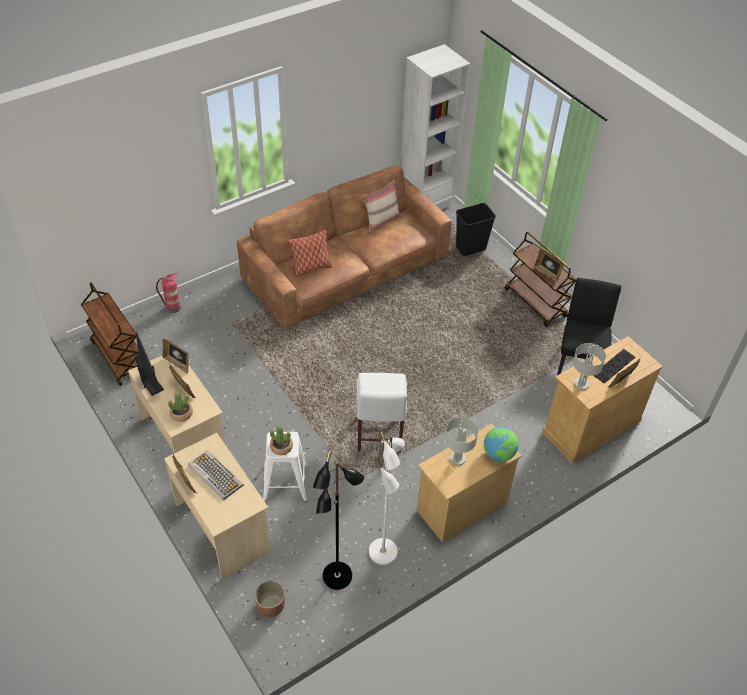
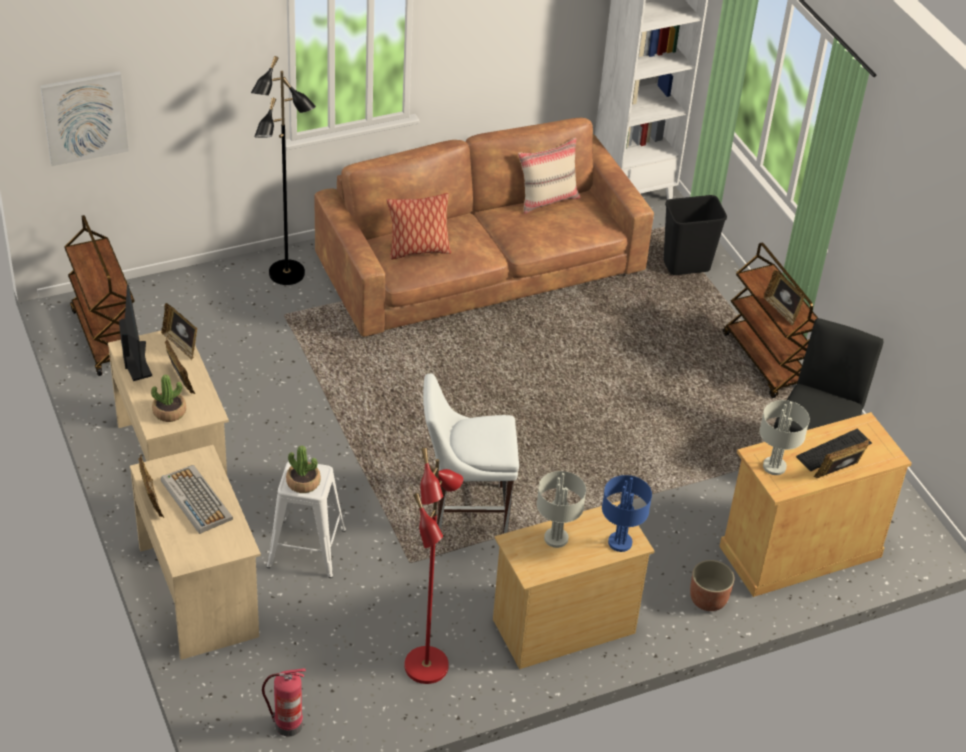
camera: 10 degrees right, 5 degrees down
(81, 218) = (84, 117): none -> picture
(173, 308) = (202, 281): fire extinguisher -> fire extinguisher (287, 725)
(271, 606) = (242, 707): planter -> planter (708, 599)
(337, 577) = (349, 687): black floor lamp -> black floor lamp (287, 274)
(379, 436) = (465, 509): white chair -> white chair turned 75 degrees clockwise
(384, 552) = (427, 667): white floor lamp -> red floor lamp
(499, 454) = (620, 543): globe -> blue table lamp

